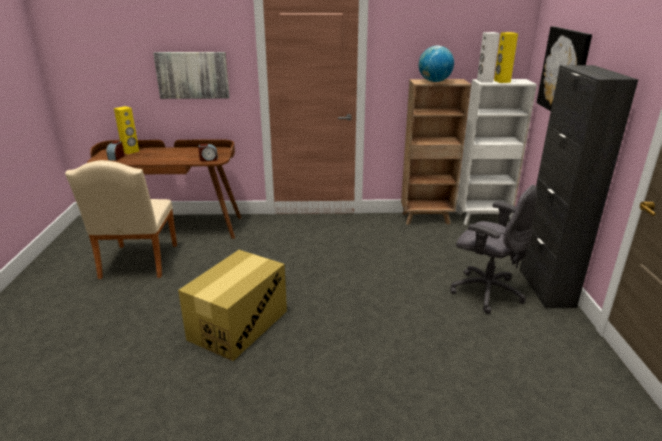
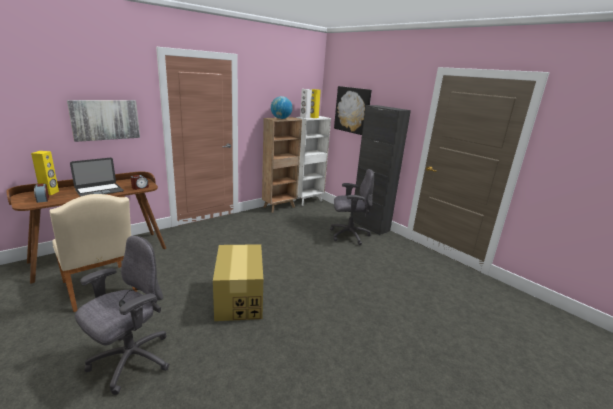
camera: 40 degrees left, 5 degrees down
(83, 346) = (130, 361): none -> grey office chair
(170, 156) = (99, 190): none -> laptop

